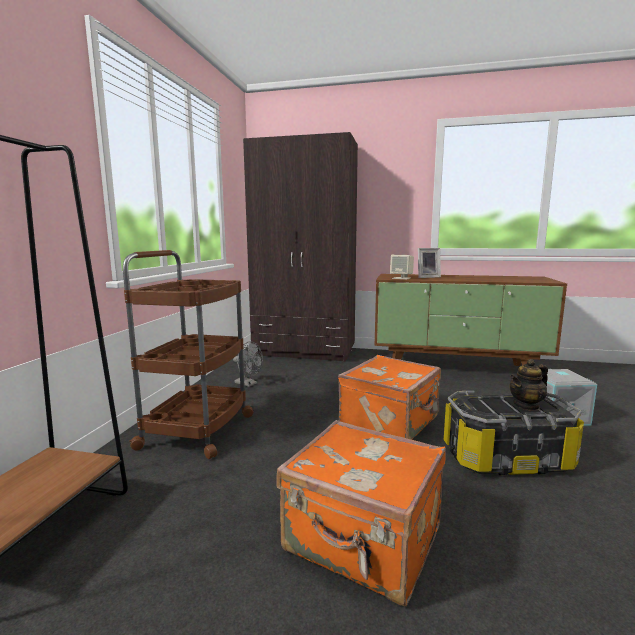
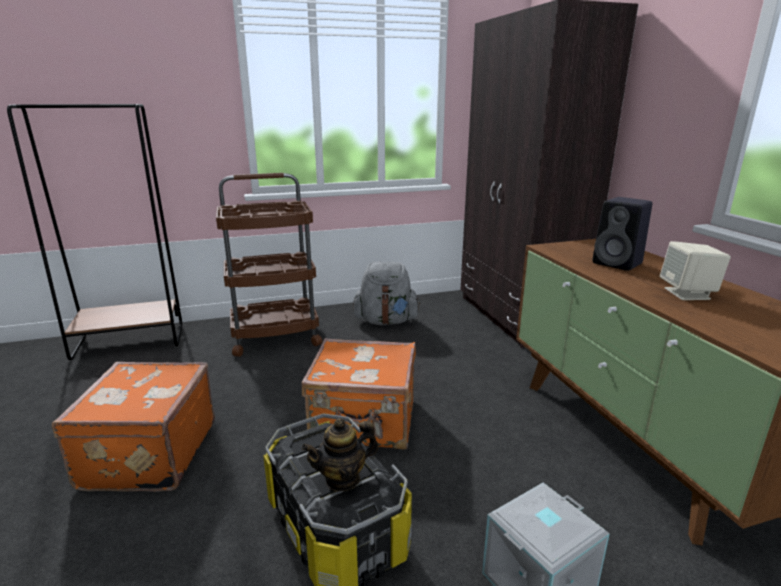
camera: 60 degrees right, 10 degrees up
(248, 384) = (386, 321): grey fan -> grey backpack
(401, 278) = (567, 253): beige speaker -> beige speaker (687, 294)
(427, 277) = (618, 263): picture frame -> black speaker
(526, 405) = (342, 478): teapot -> teapot turned 60 degrees counterclockwise

